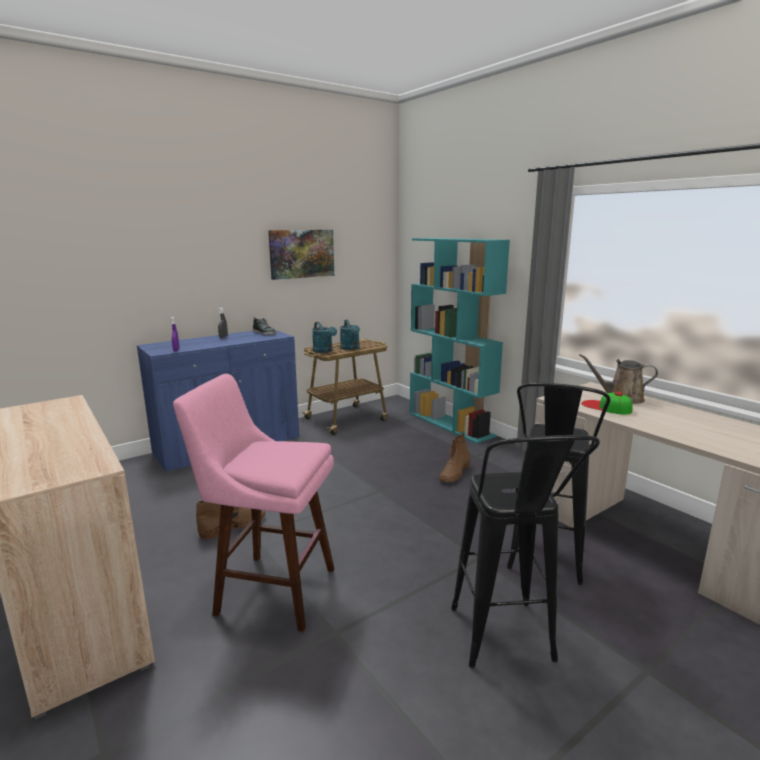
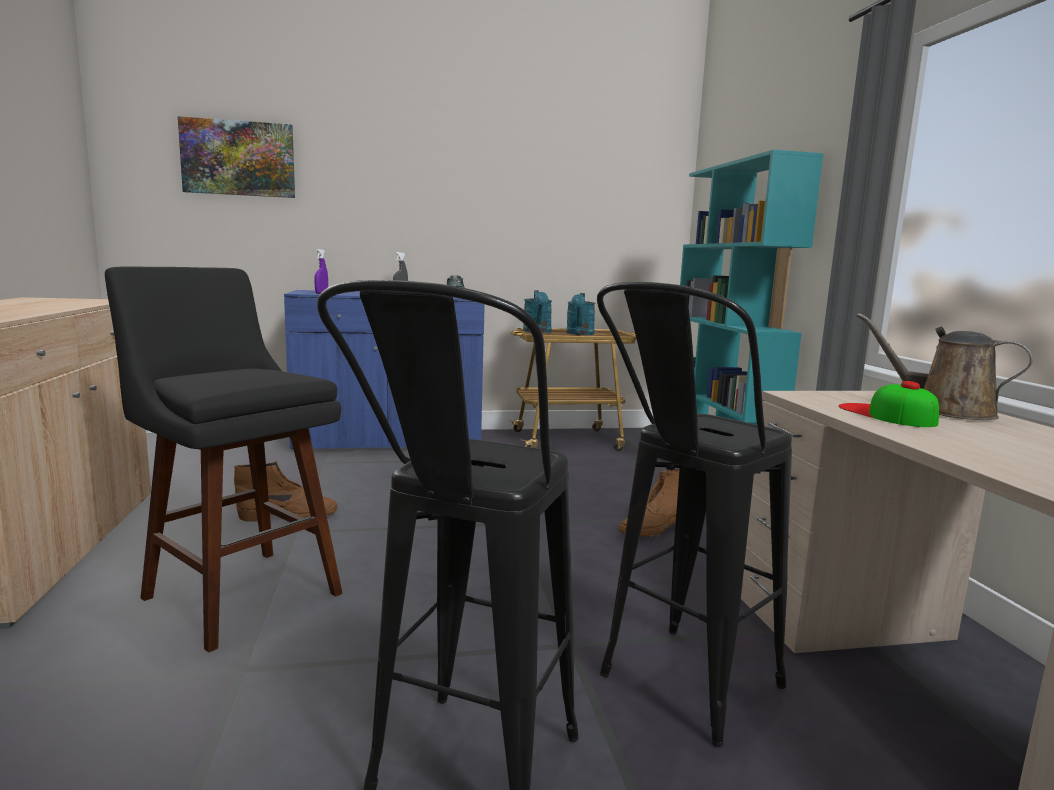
camera: 25 degrees right, 5 degrees down
(270, 589) = (238, 592): pink stool -> black stool
(301, 253) = (532, 196): picture -> picture (238, 158)

